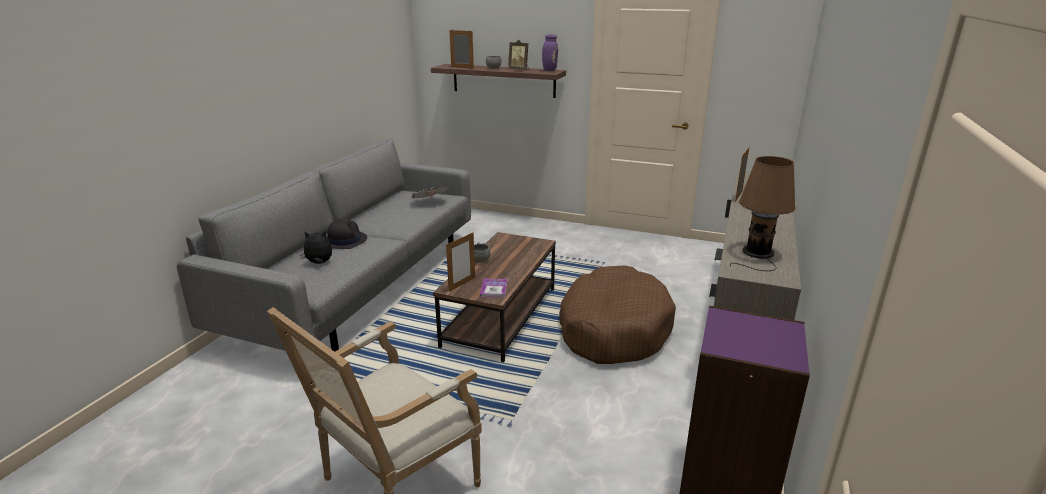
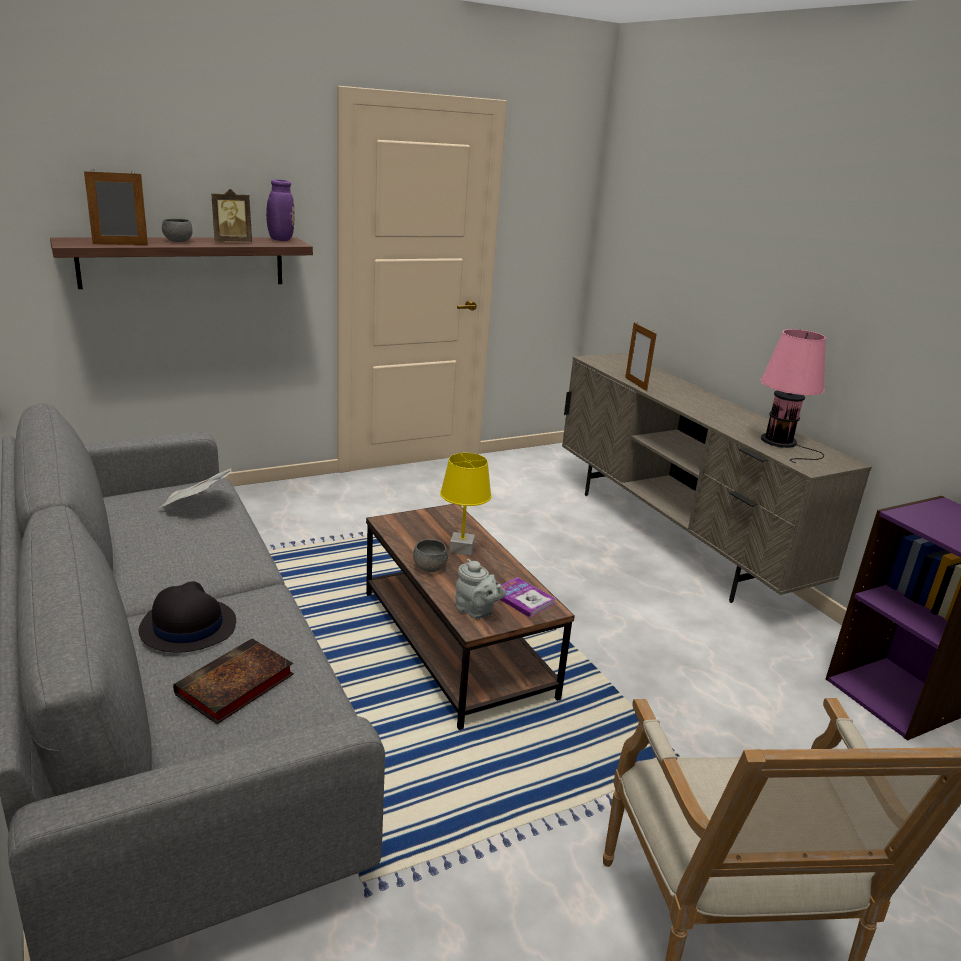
camera: 50 degrees left, 0 degrees up
(319, 263) = (234, 687): plush toy -> book
(462, 284) = (476, 611): picture frame -> grey teapot
(511, 259) = (462, 549): none -> yellow table lamp
(613, 329) = (586, 594): brown dog bed -> none
(758, 254) = (781, 443): brown table lamp -> pink table lamp

